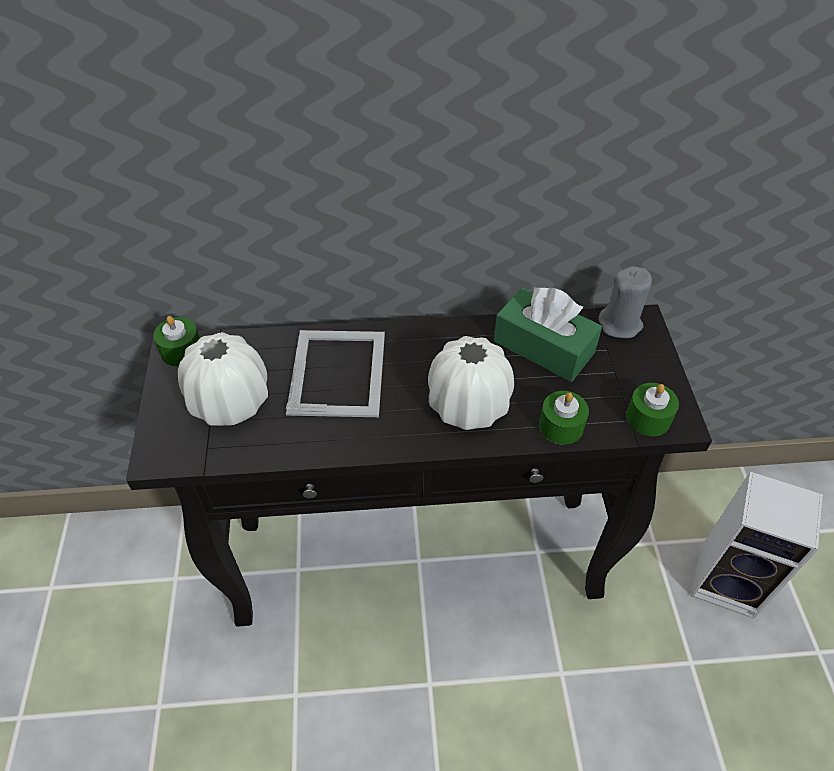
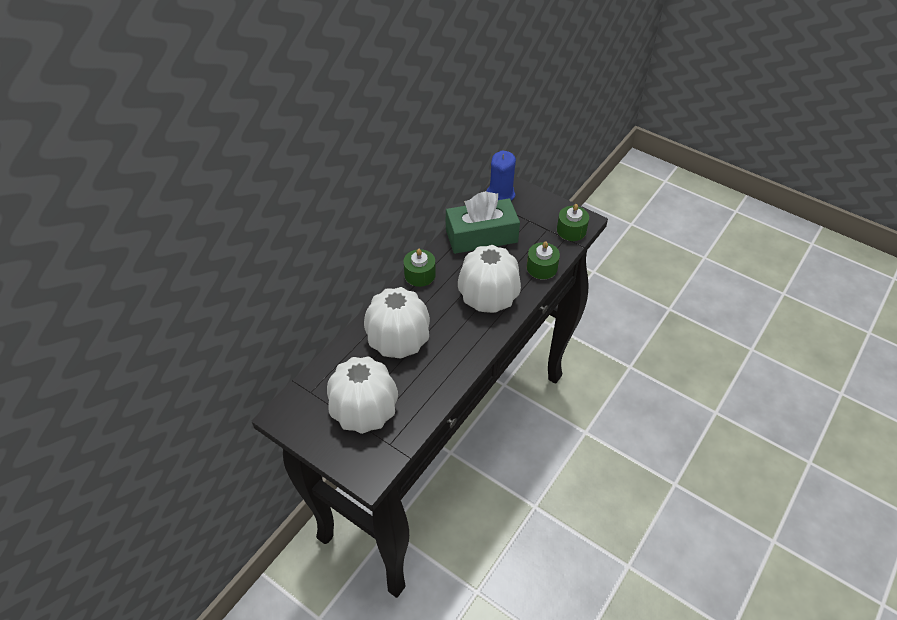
camera: 50 degrees left, 0 degrees up
(181, 350) = (287, 413): green candle -> green candle (420, 274)
(339, 371) = (398, 339): picture frame -> white vase
(620, 324) = (500, 194): grey candle -> blue candle
(729, 582) = (603, 312): speaker -> none

